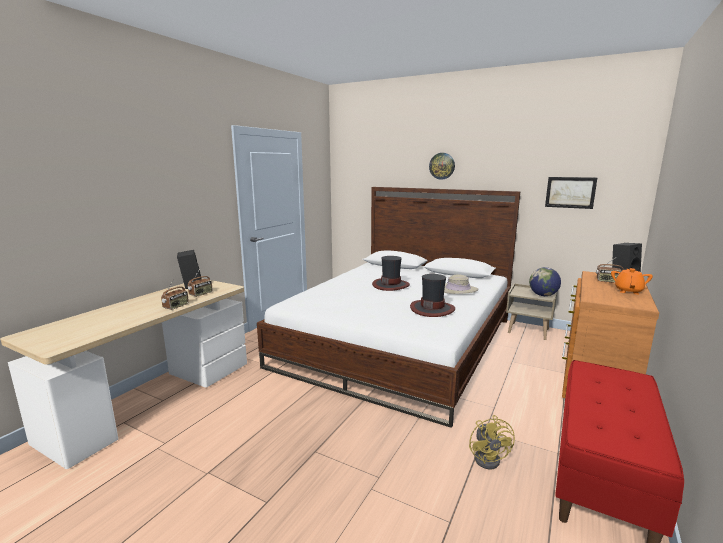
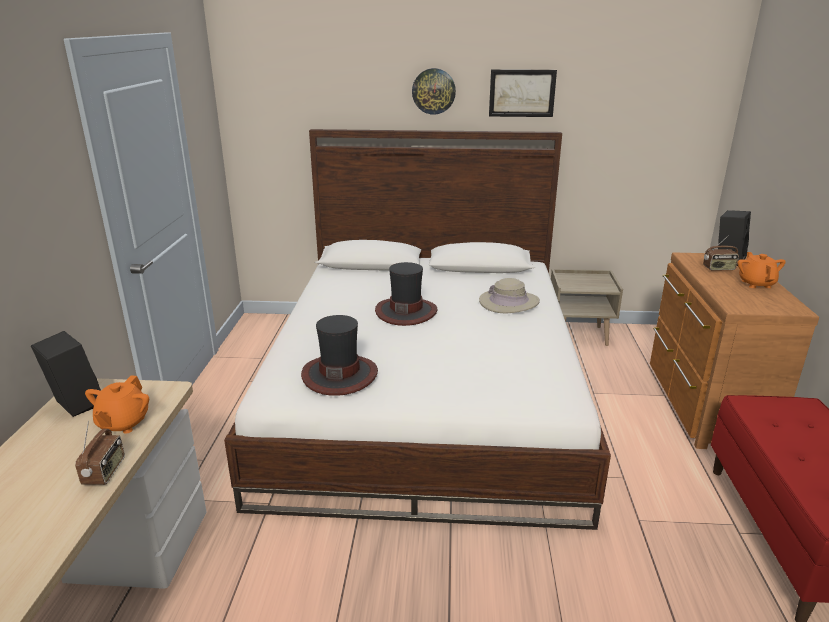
camera: 25 degrees left, 10 degrees up
(201, 294) = (123, 423): radio -> orange teapot
(432, 309) = (509, 350): hat -> hat (339, 375)
(489, 458) = (671, 562): yellow fan -> none
(543, 295) = (601, 285): globe -> none
(570, 192) = (629, 131): picture -> picture (522, 93)

